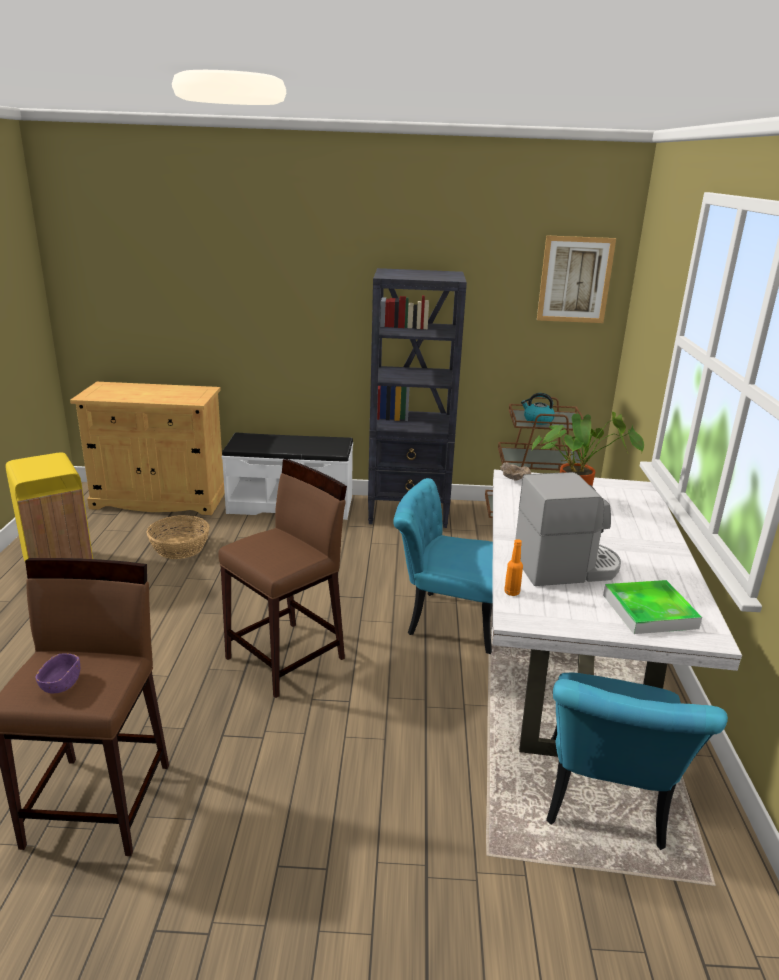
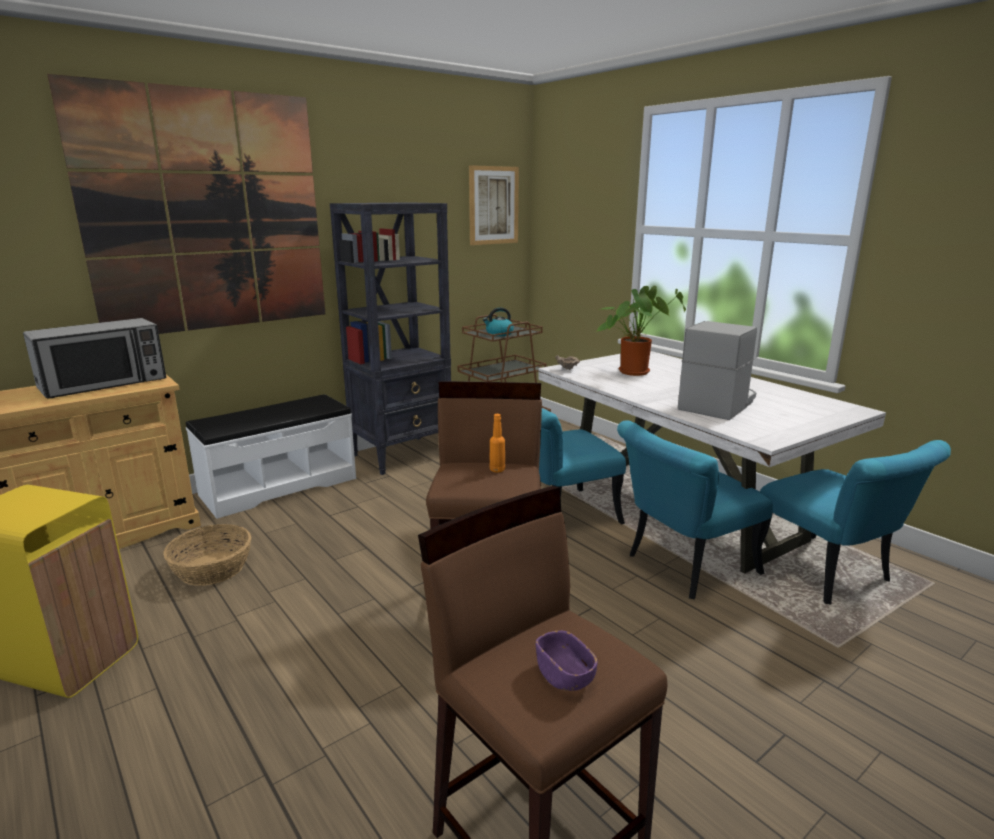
camera: 40 degrees left, 5 degrees down
(170, 393) = (104, 384): none -> microwave
(272, 270) = (208, 213): none -> picture
(474, 715) = (682, 567): none -> turquoise chair
(512, 592) = (728, 428): orange bottle -> orange bottle (497, 470)
(649, 611) = (807, 409): tray -> none

